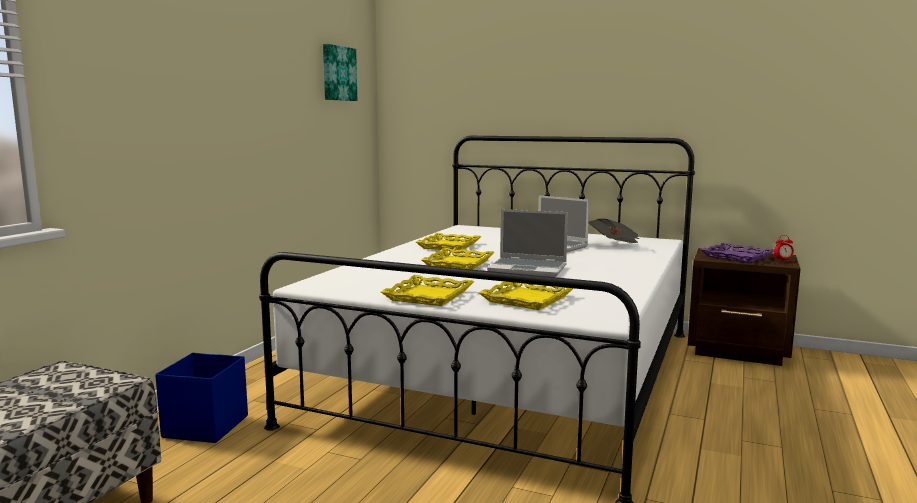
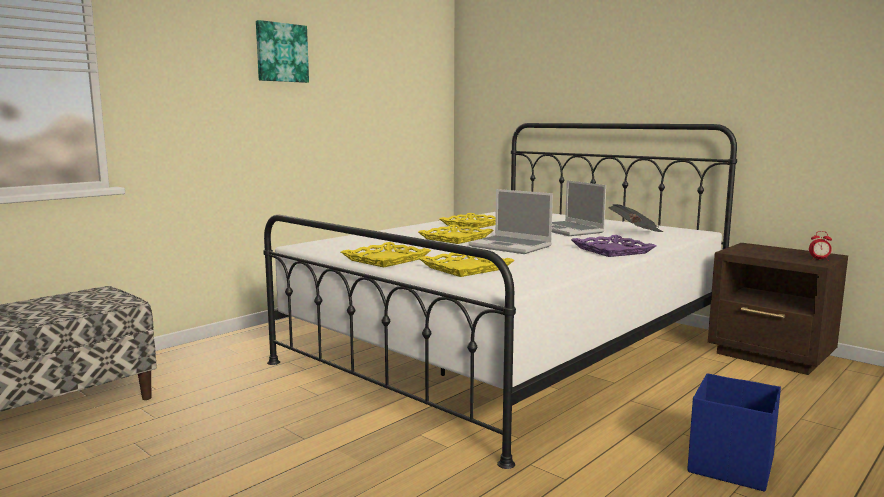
camera: 20 degrees right, 0 degrees up
(204, 427) = (226, 356): blue storage box -> blue storage box (730, 465)
(338, 73) = (406, 66): picture -> picture (281, 52)
(737, 257) = (770, 252): purple tray -> purple tray (612, 250)

